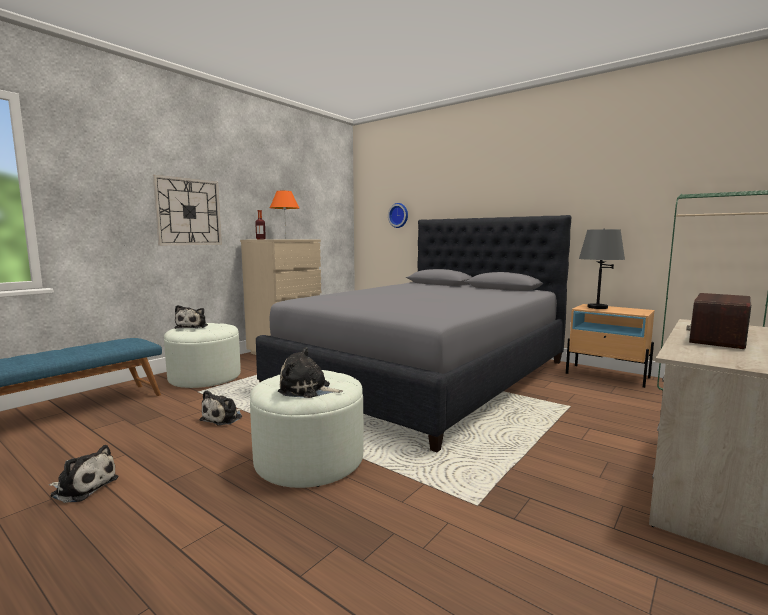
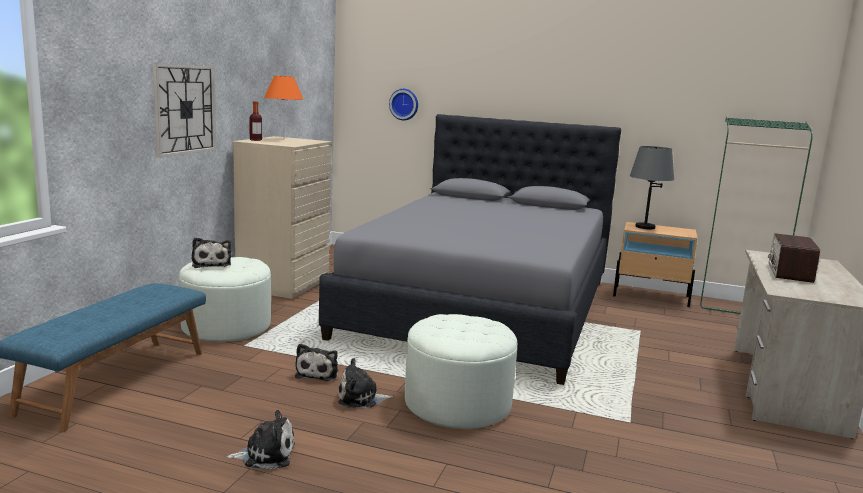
camera: 20 degrees left, 5 degrees up
(307, 390) = (476, 336): plush toy -> plush toy (361, 398)

